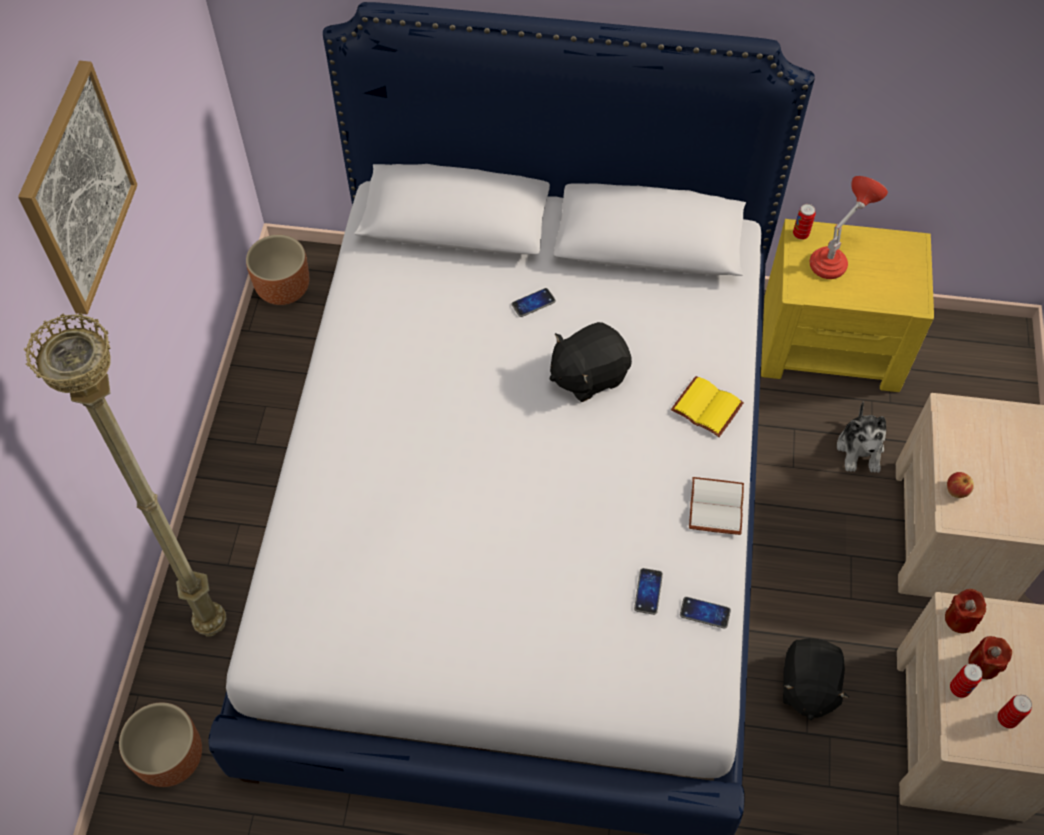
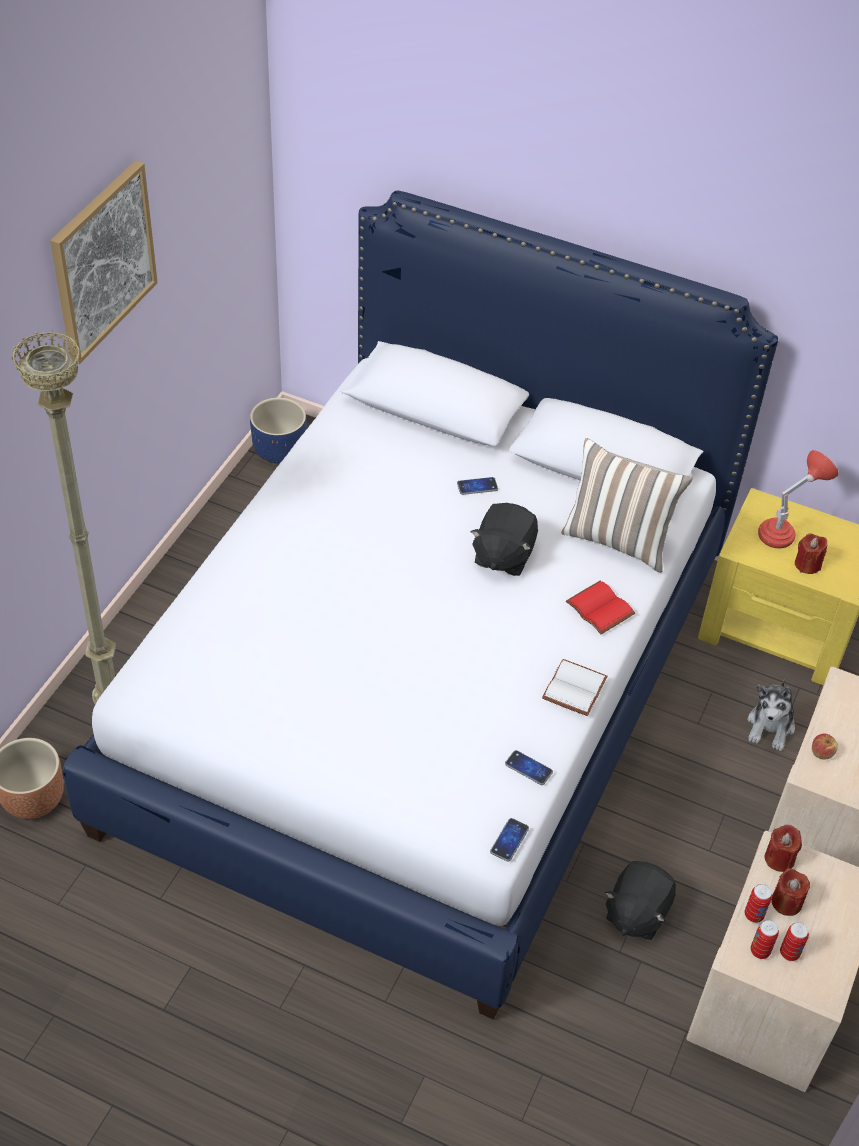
camera: 15 degrees right, 10 degrees down
(284, 288) = (280, 451): brown planter -> blue planter
(588, 375) = (502, 555): black plush toy -> black plush toy turned 60 degrees counterclockwise
(648, 591) = (484, 737): phone -> phone (509, 840)
(695, 324) = (618, 540): none -> pillow
(705, 408) = (598, 609): yellow book -> red book
(800, 234) = (760, 504): can -> can (760, 951)
(868, 288) = (807, 564): none -> red candle

